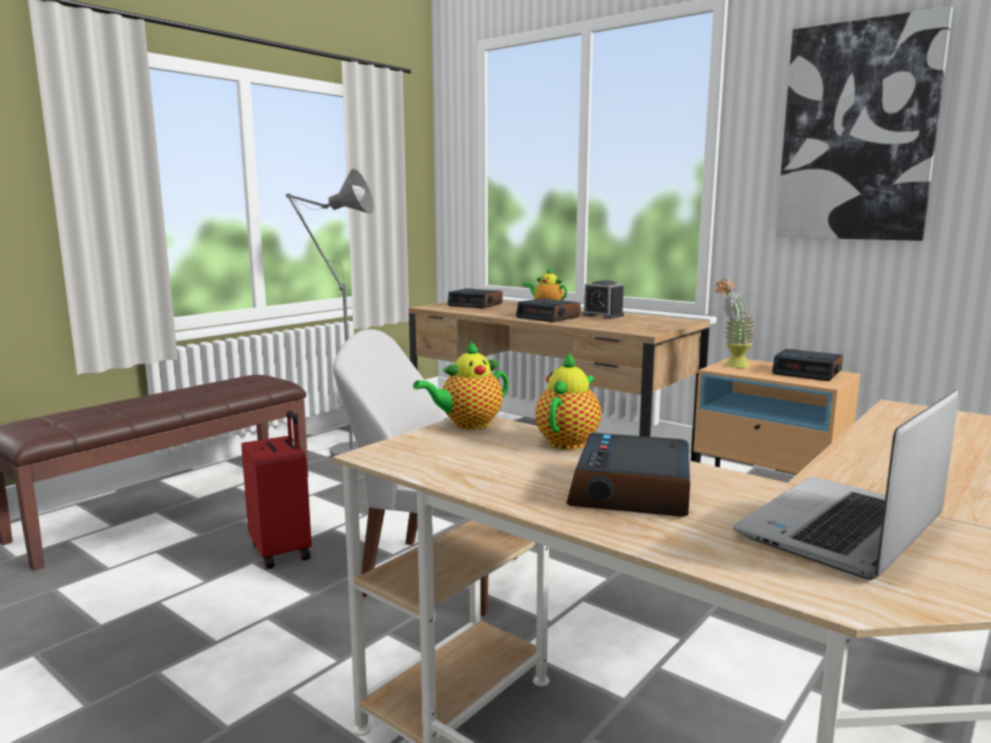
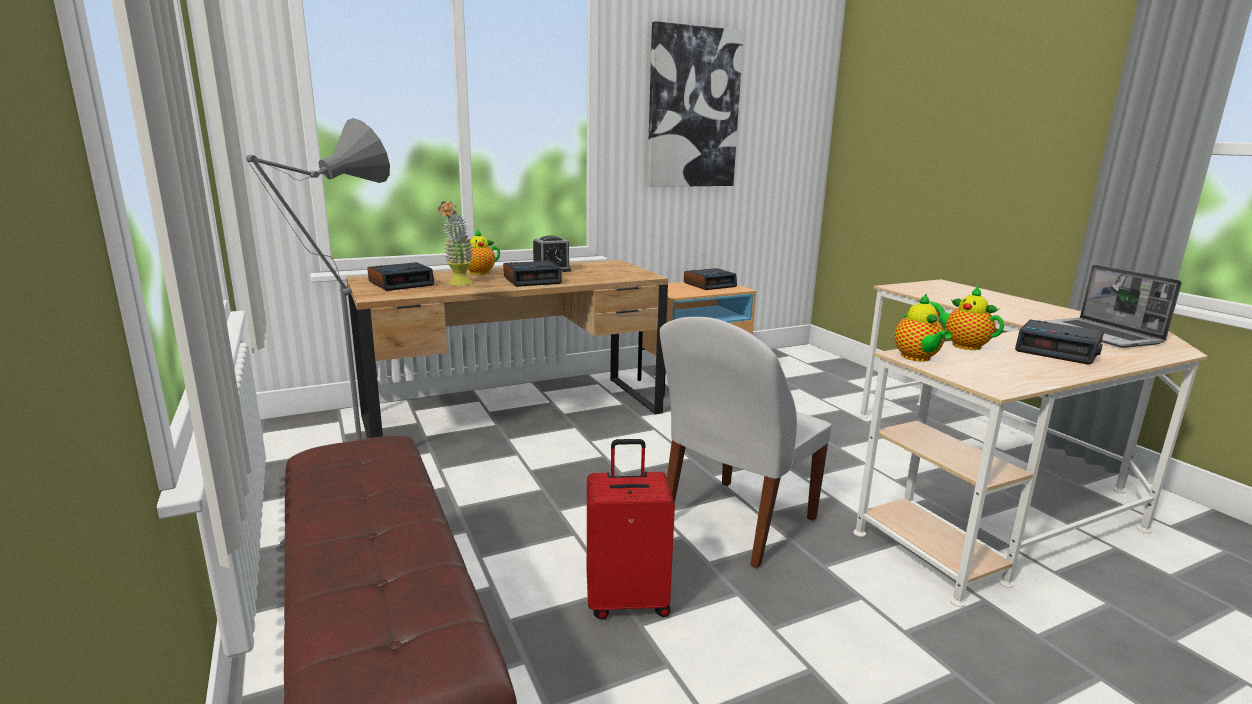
camera: 65 degrees left, 5 degrees up
(731, 366) = (671, 291): potted plant -> potted plant (458, 284)

